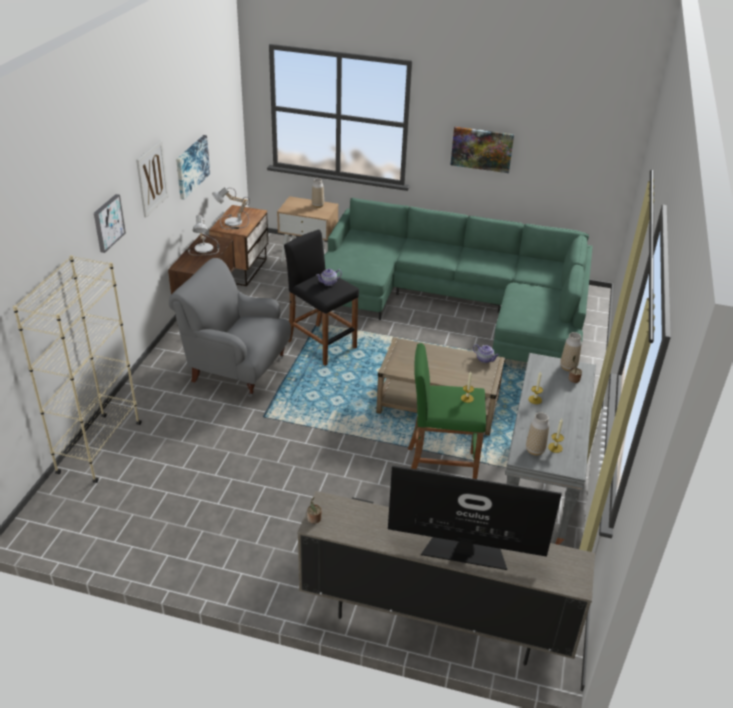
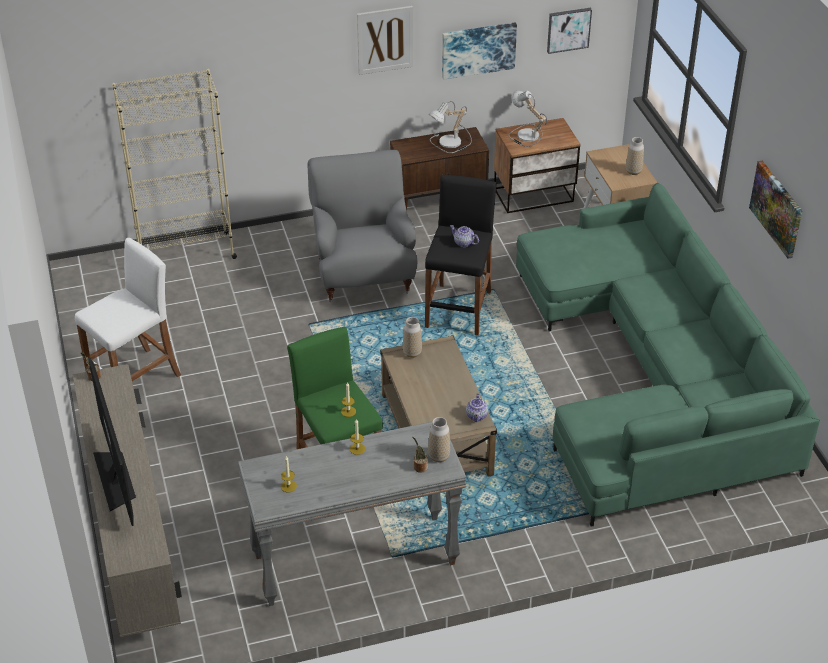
camera: 60 degrees right, 5 degrees up
(108, 223) = (287, 59): picture -> picture (568, 29)
(228, 541) = (135, 379): none -> white stool
(535, 450) = (272, 473): vase -> vase (412, 353)

